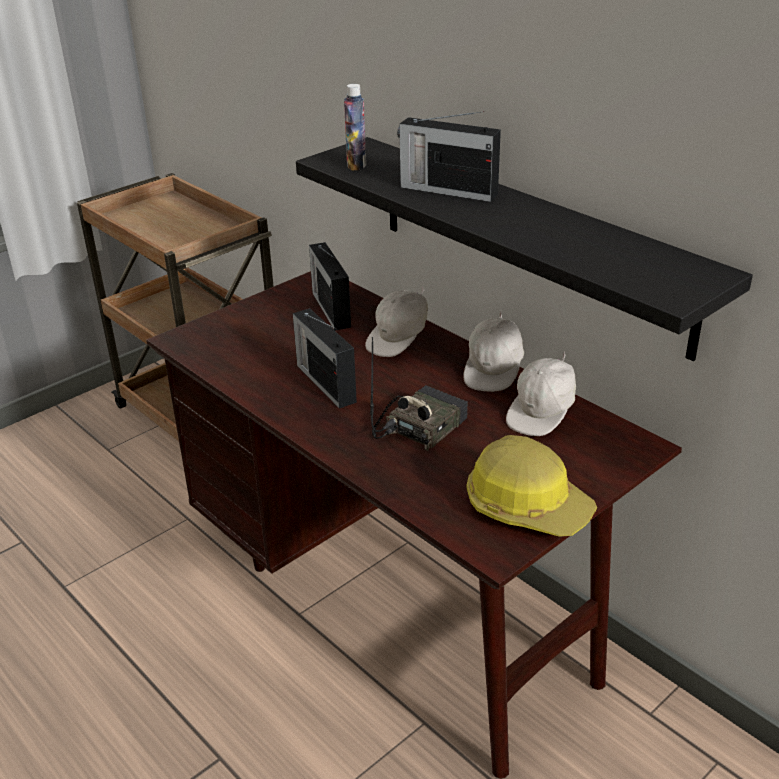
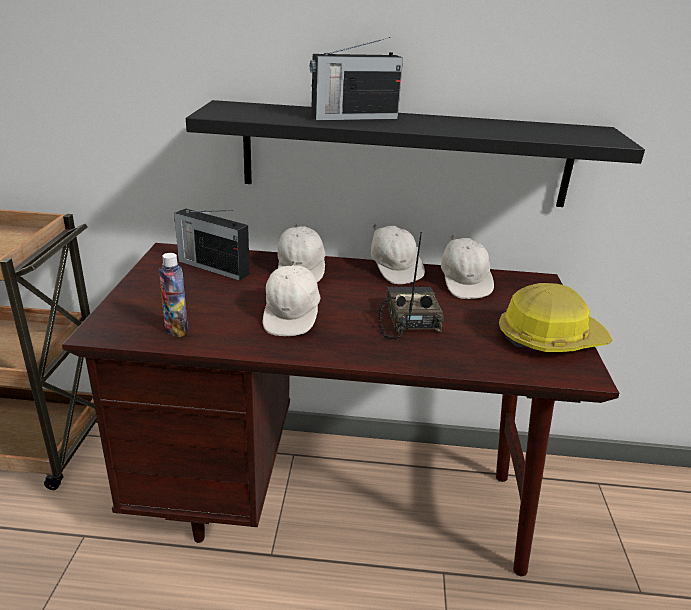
camera: 45 degrees left, 5 degrees down
(325, 382) = (292, 317): radio -> white cap
(356, 165) = (248, 113): bottle -> bottle (176, 330)

